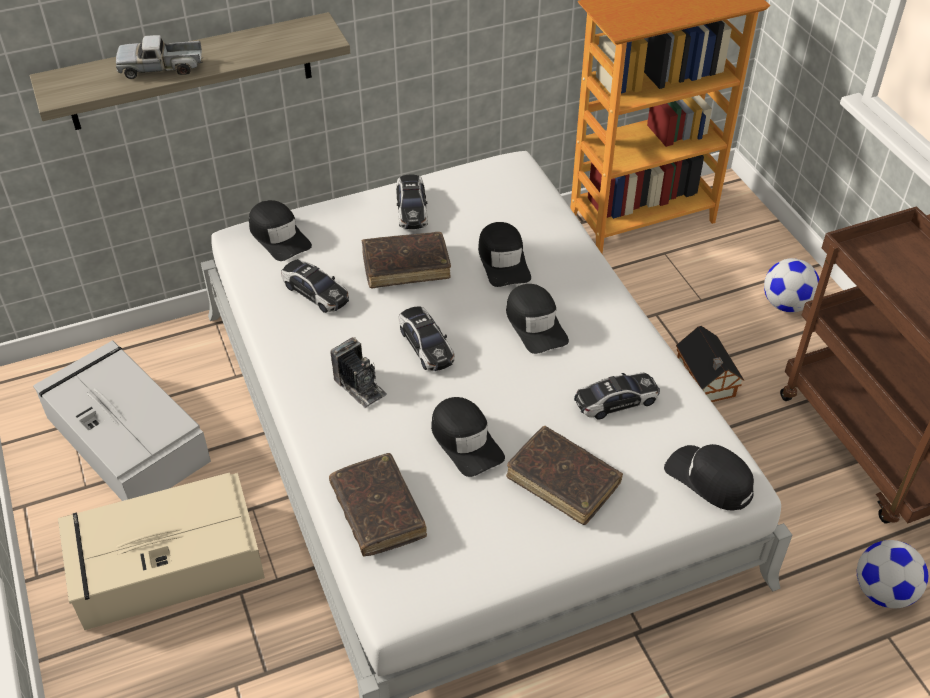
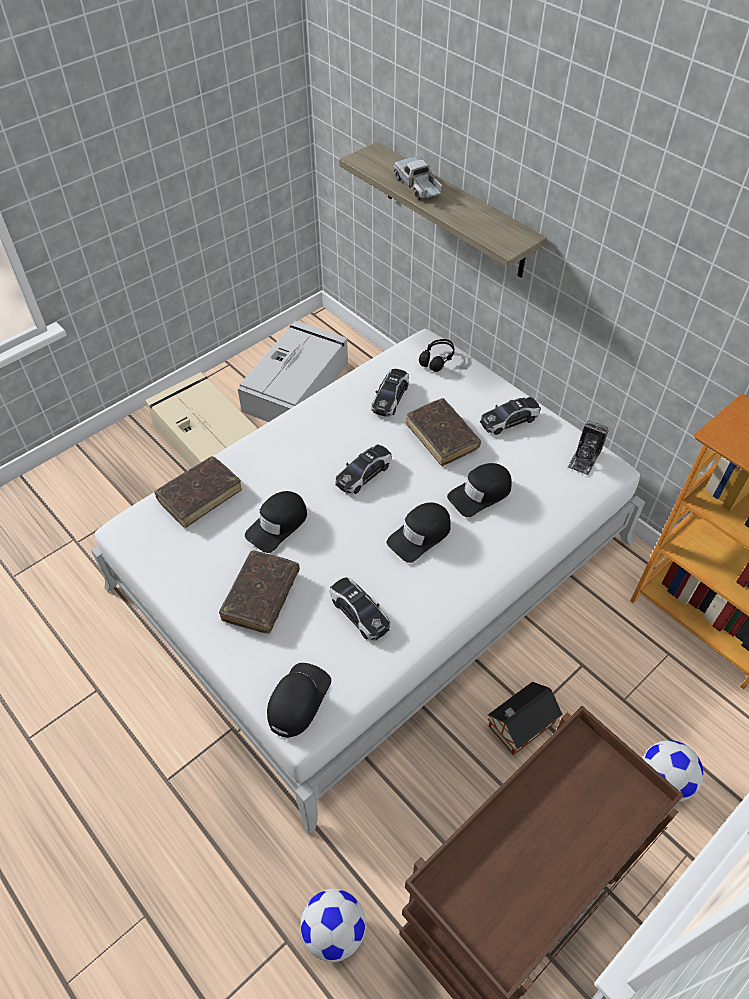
camera: 70 degrees right, 5 degrees up
(279, 236) = (437, 360): black cap -> black headphones
(360, 386) = (307, 450): camera -> camera (584, 458)

